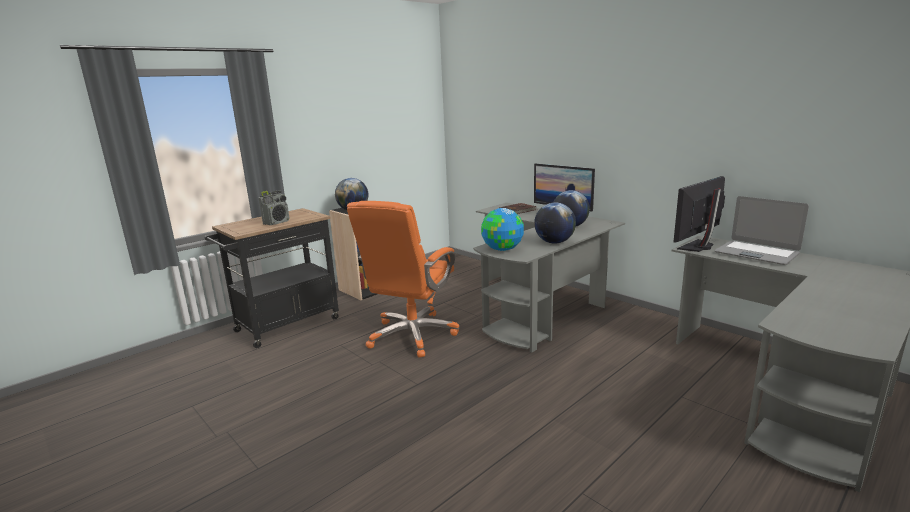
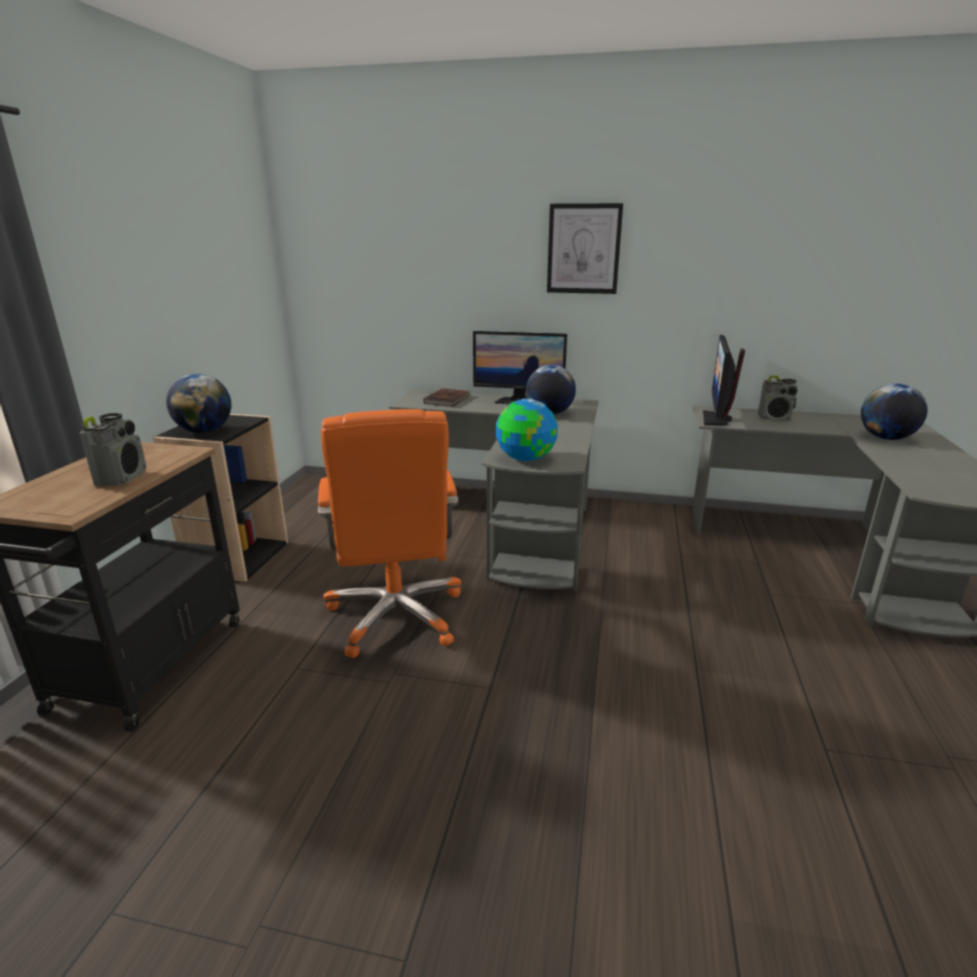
camera: 35 degrees left, 5 degrees up
(554, 242) = (570, 438): globe -> globe (886, 438)
(615, 105) = (583, 249): none -> picture
(756, 253) = (774, 418): laptop -> radio

